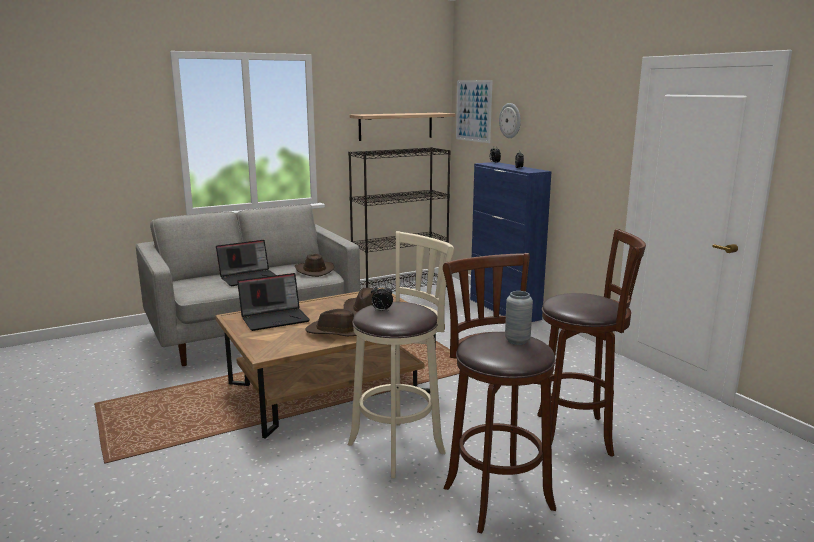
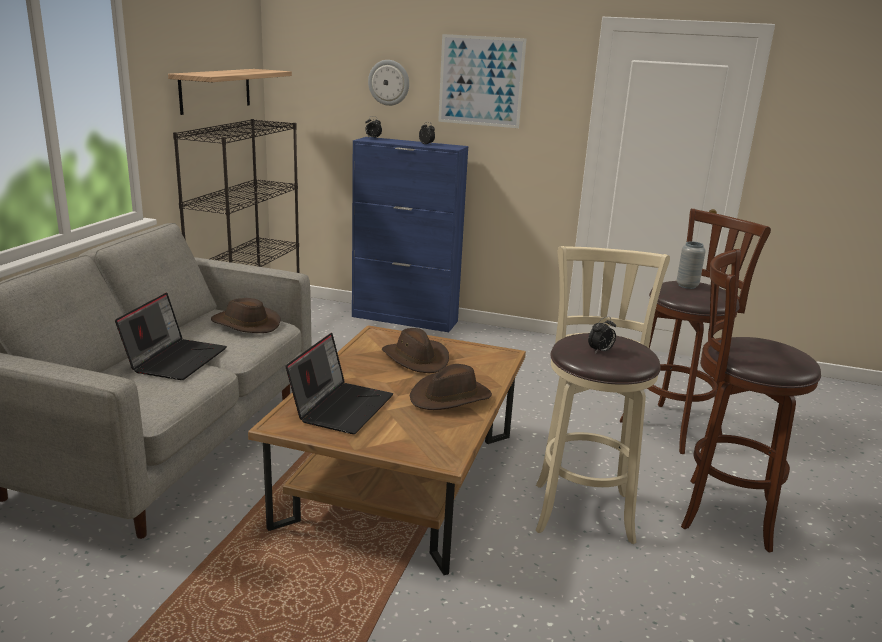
camera: 45 degrees left, 5 degrees up
(473, 110) = (313, 67): picture -> picture (481, 81)
(517, 341) = (766, 344): grey vase -> grey vase (687, 286)

